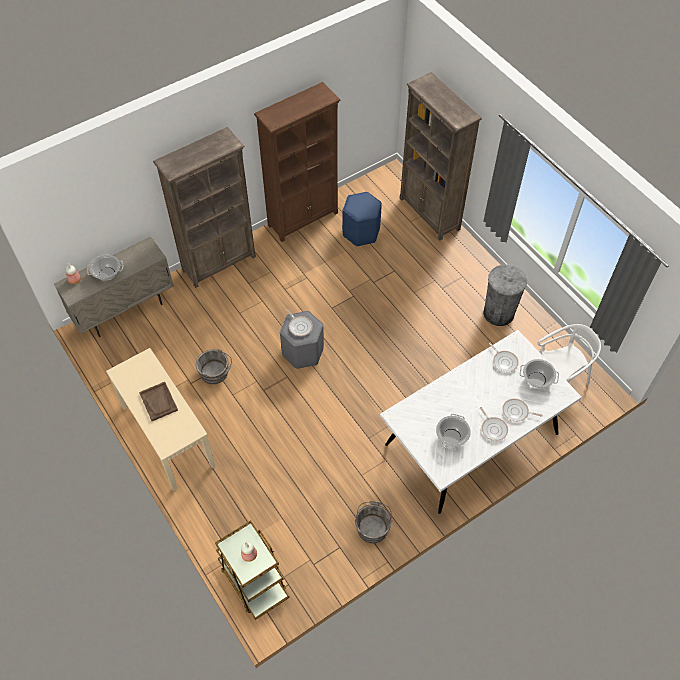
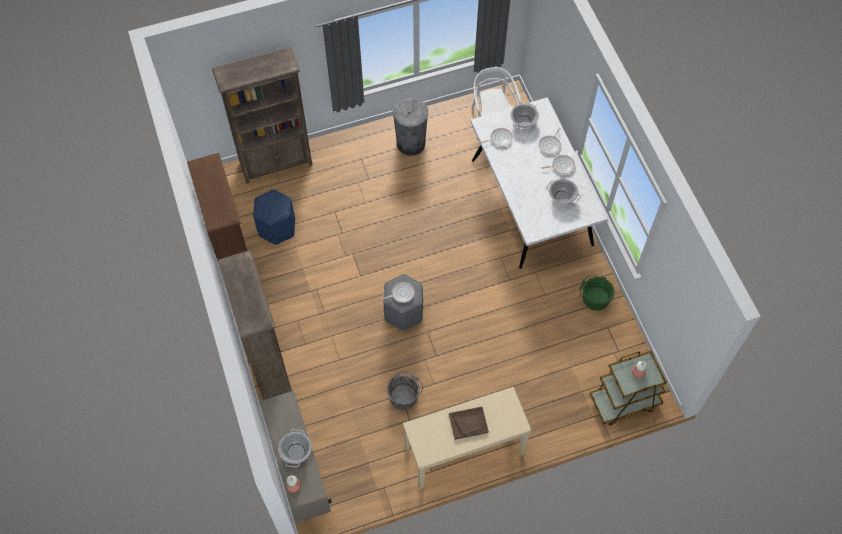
camera: 75 degrees left, 5 degrees up
(372, 526) = (594, 297): grey bucket -> green bucket

